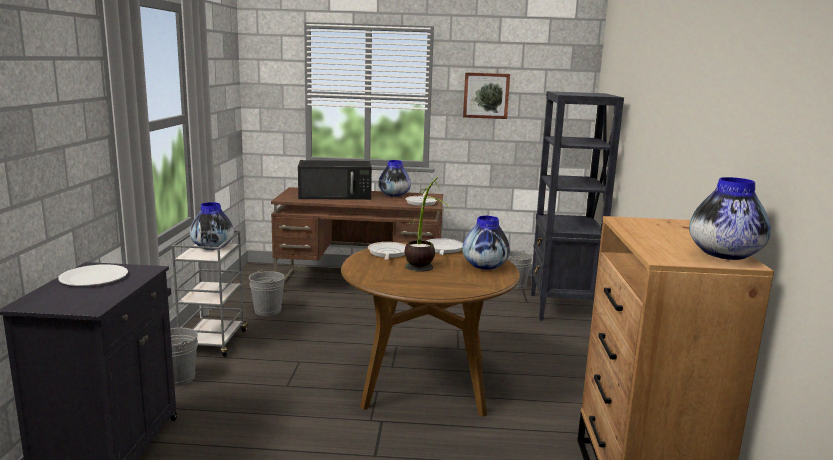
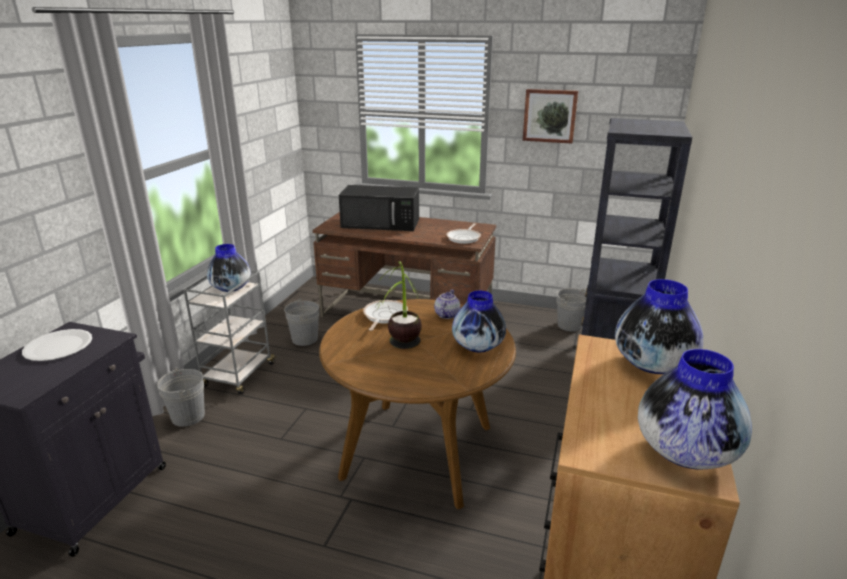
camera: 15 degrees right, 10 degrees up
(394, 195) = (441, 225): vase -> vase (652, 364)
(442, 250) = (446, 314): frying pan -> teapot

